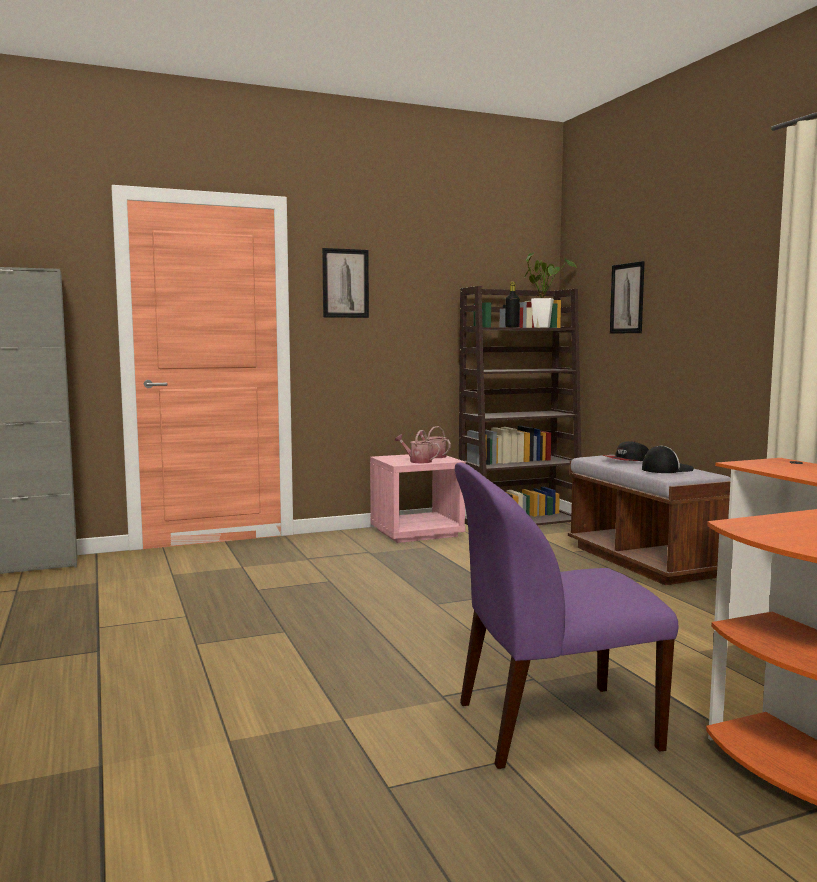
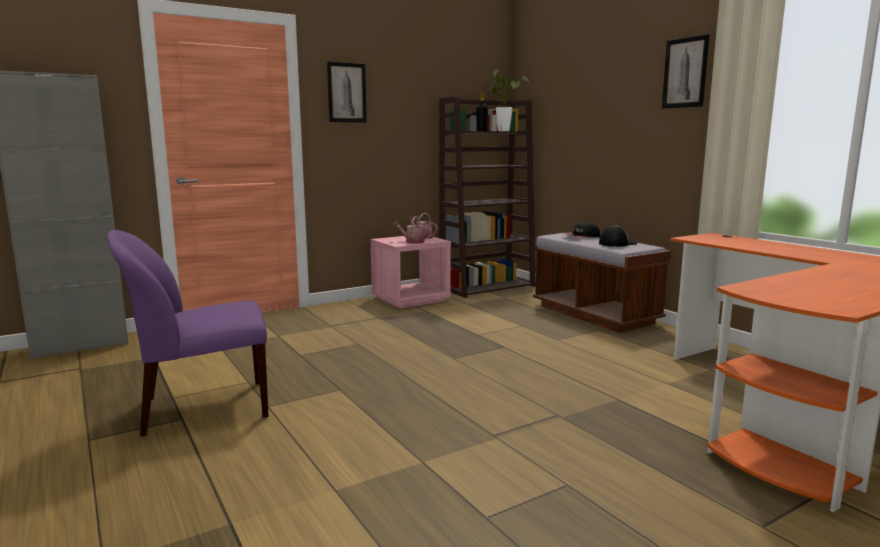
camera: 10 degrees left, 5 degrees up
(551, 726) = (589, 453): purple chair -> purple chair (202, 408)
(627, 298) = (575, 108): picture -> picture (685, 73)

